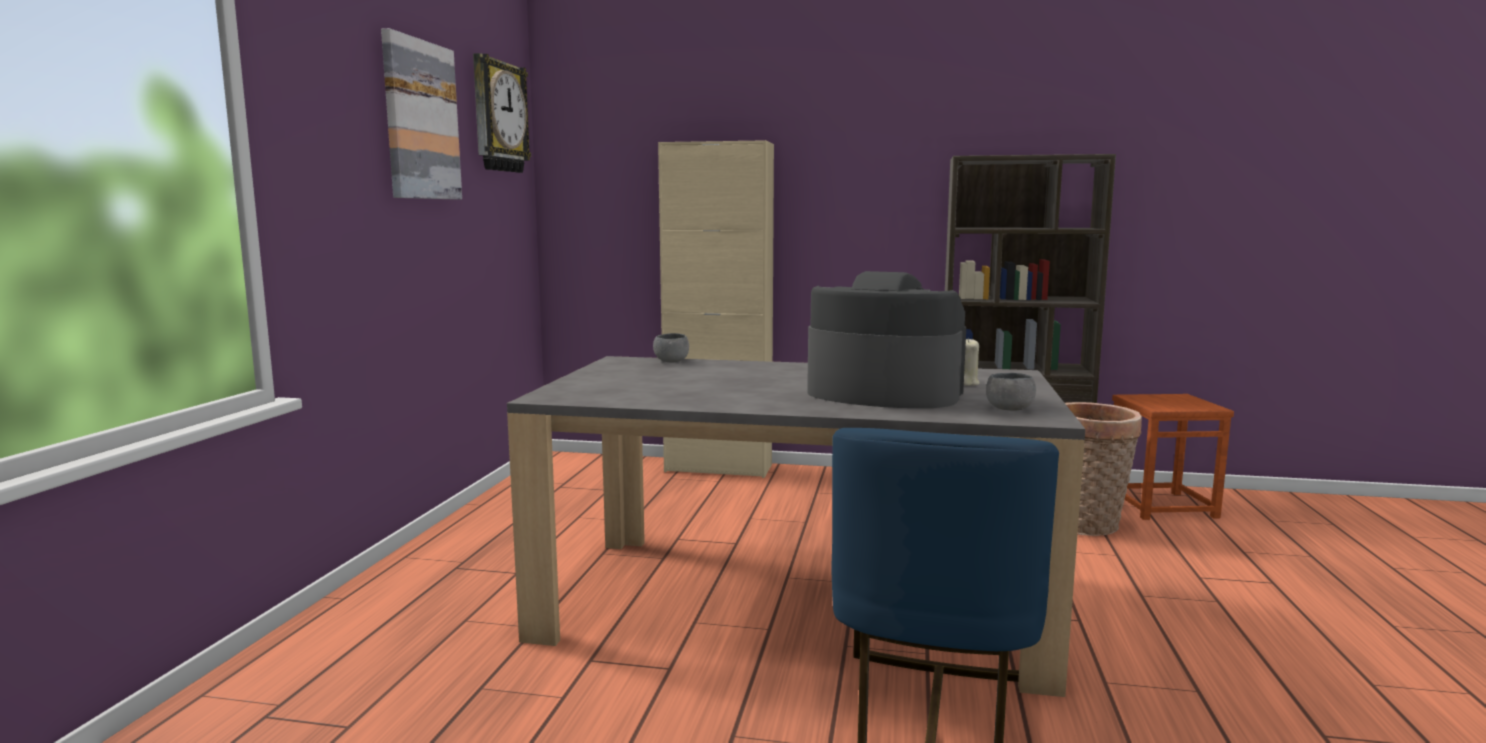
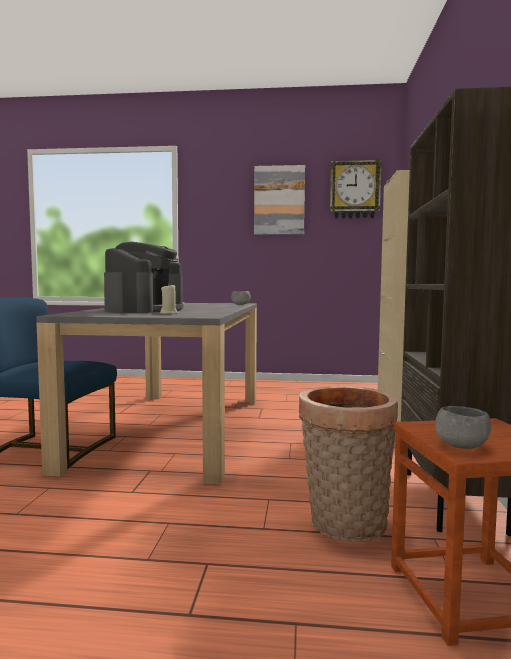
camera: 85 degrees right, 5 degrees down
(1009, 409) = (91, 313): grey bowl -> grey bowl (461, 446)

